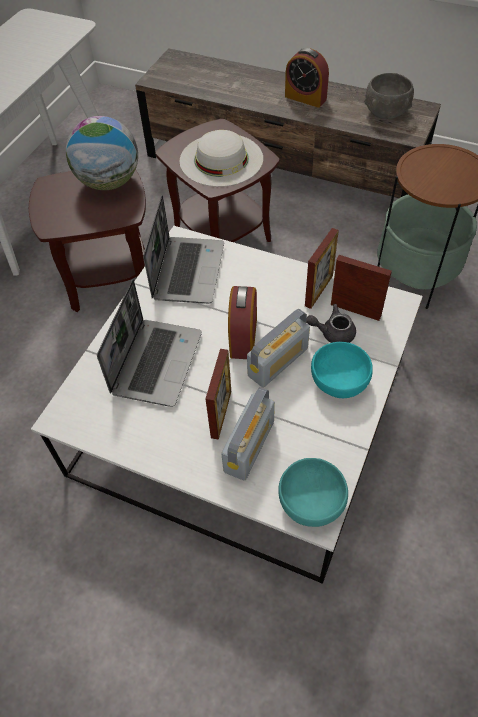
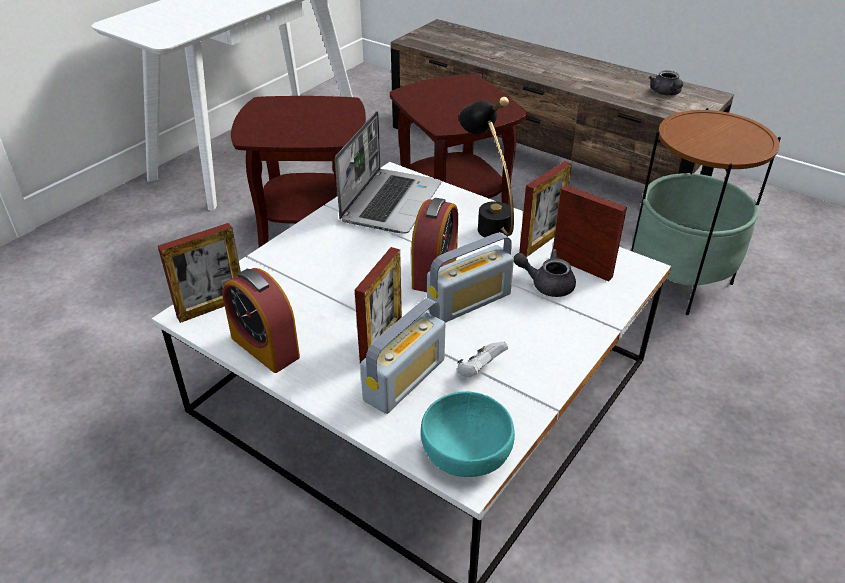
camera: 10 degrees right, 15 degrees down
(76, 408) = (211, 307): none -> picture frame
(109, 182) = (329, 109): globe -> none
(156, 362) = (322, 279): laptop -> none
(221, 159) = (460, 106): white hat -> none
(271, 276) = (487, 221): none -> black table lamp
(302, 426) = (479, 370): none -> white game controller
(305, 98) = (575, 72): alarm clock -> alarm clock (265, 347)
(339, 381) = (541, 333): turquoise bowl -> none
(386, 112) = (666, 93): grey bowl -> grey teapot

